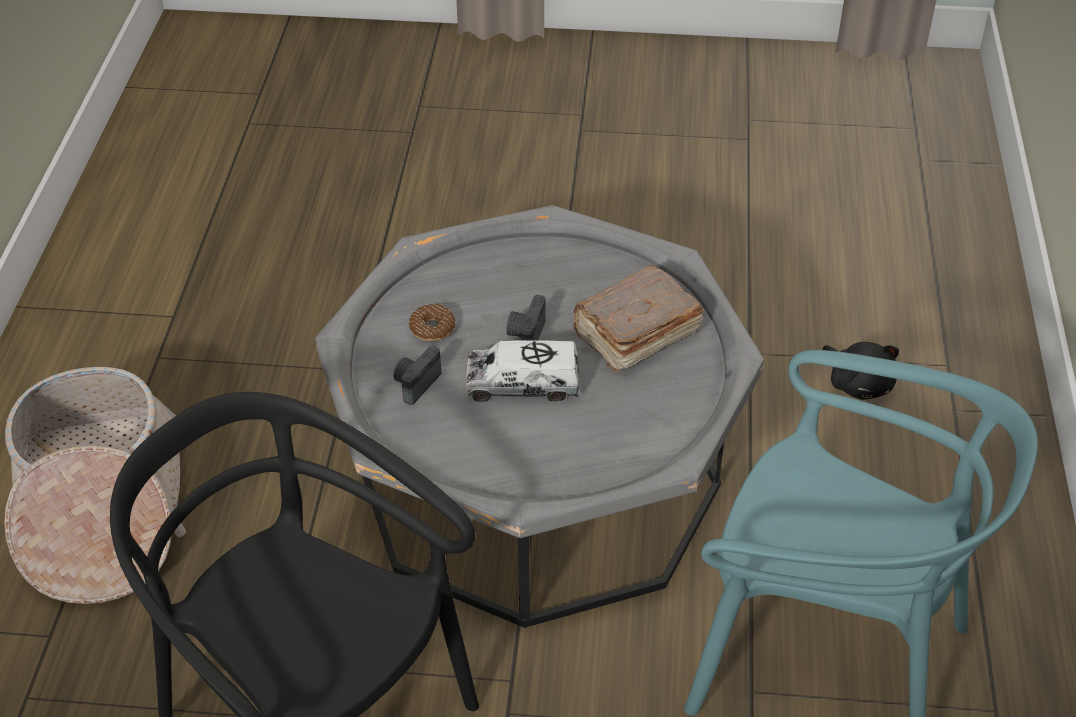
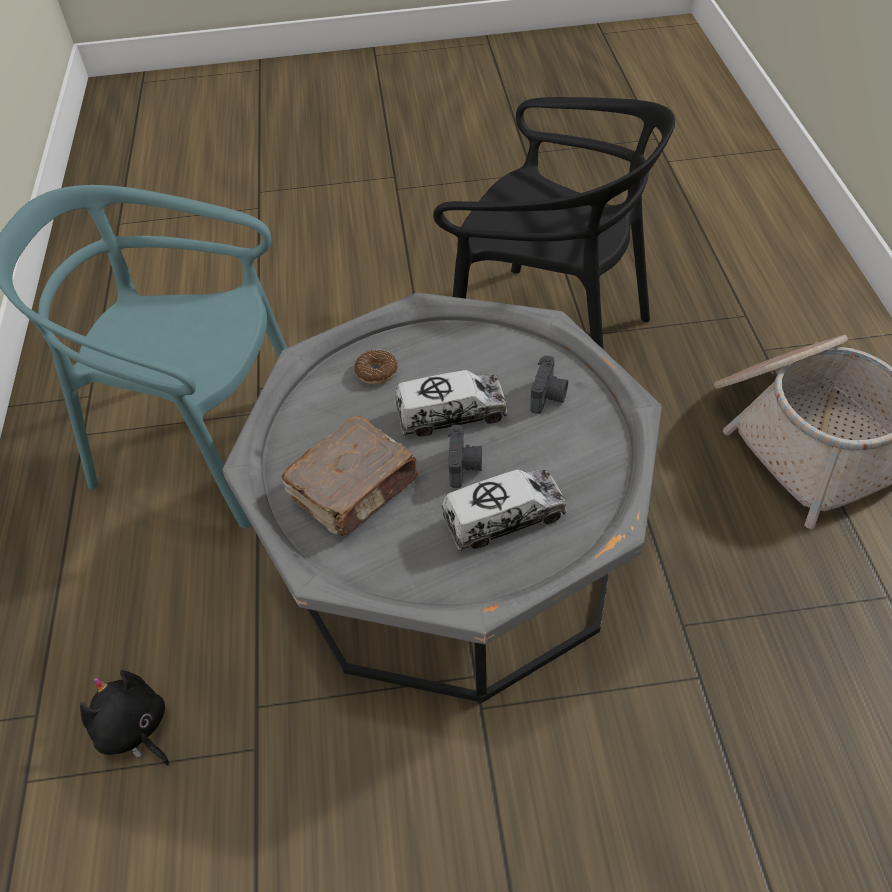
camera: 170 degrees right, 5 degrees up
(432, 328) = (559, 454): donut -> donut (376, 372)
(506, 287) = (503, 518): none -> toy truck

